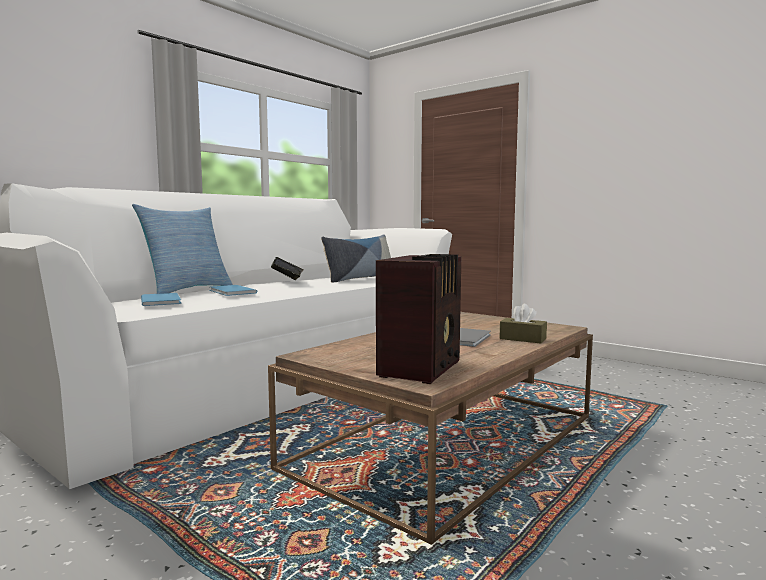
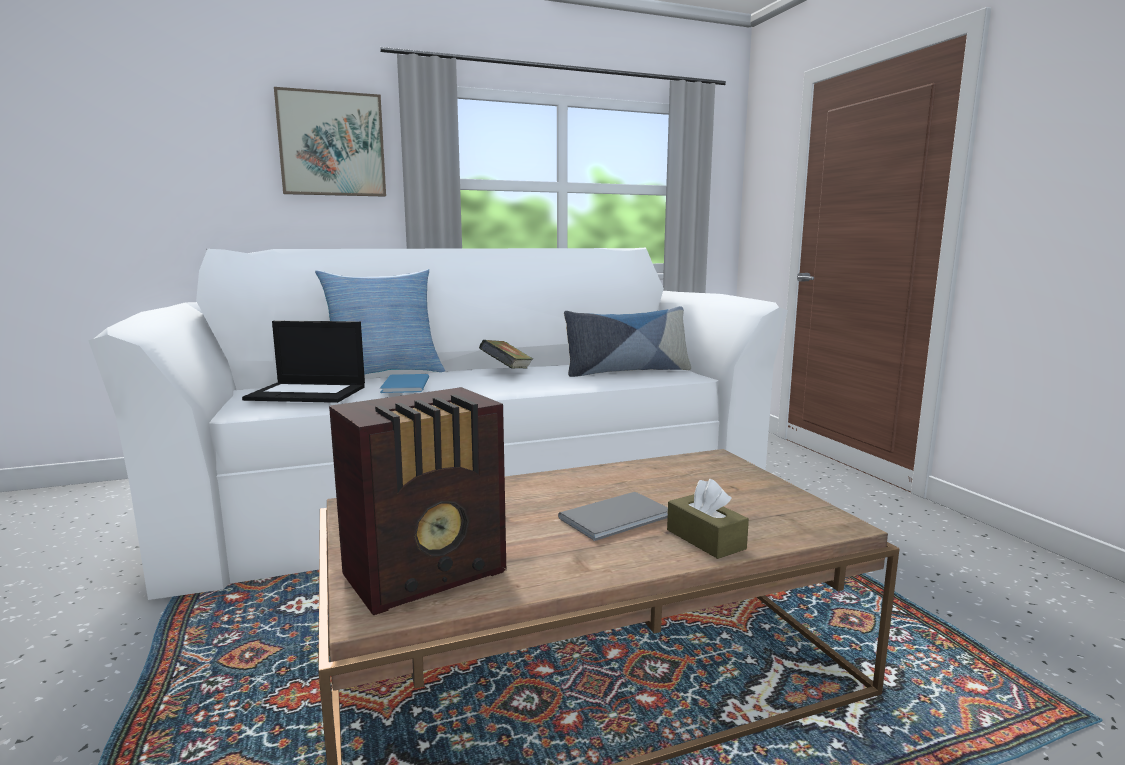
camera: 30 degrees right, 5 degrees up
(91, 103) = (332, 144): none -> picture
(162, 300) = (308, 393): blue book -> laptop

